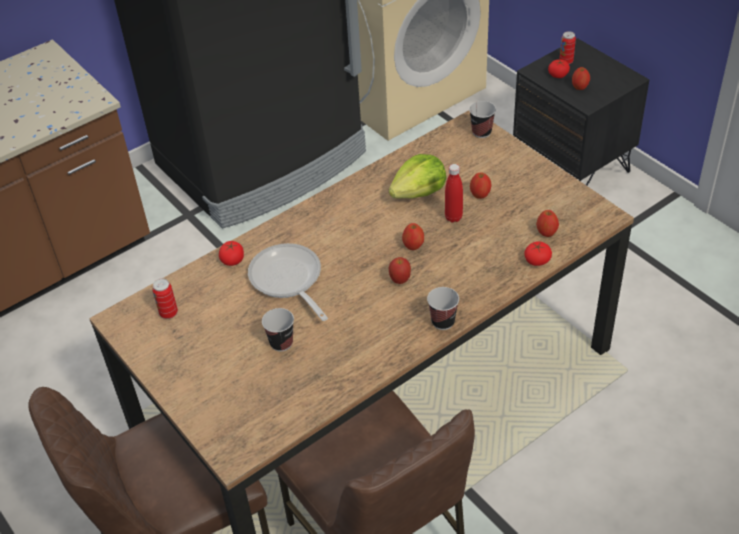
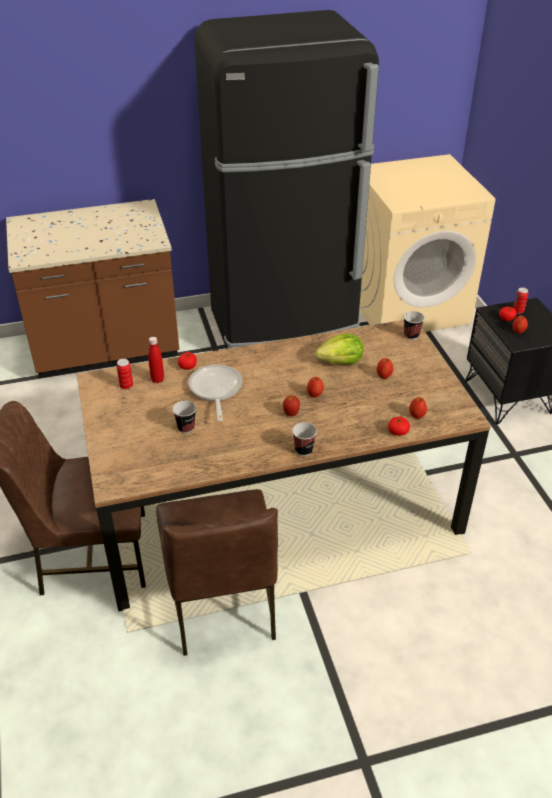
camera: 20 degrees right, 5 degrees down
(453, 217) = (355, 385): red bottle -> red bottle (157, 379)

